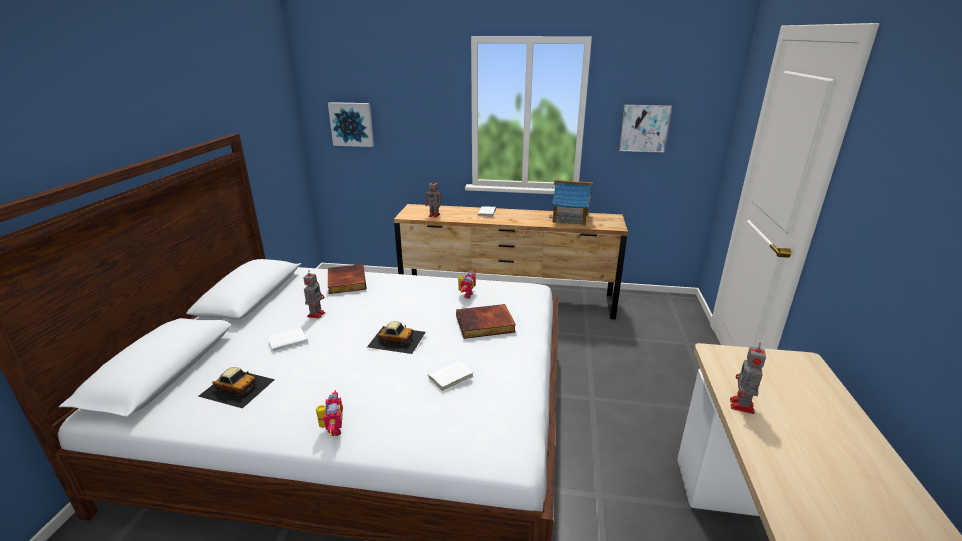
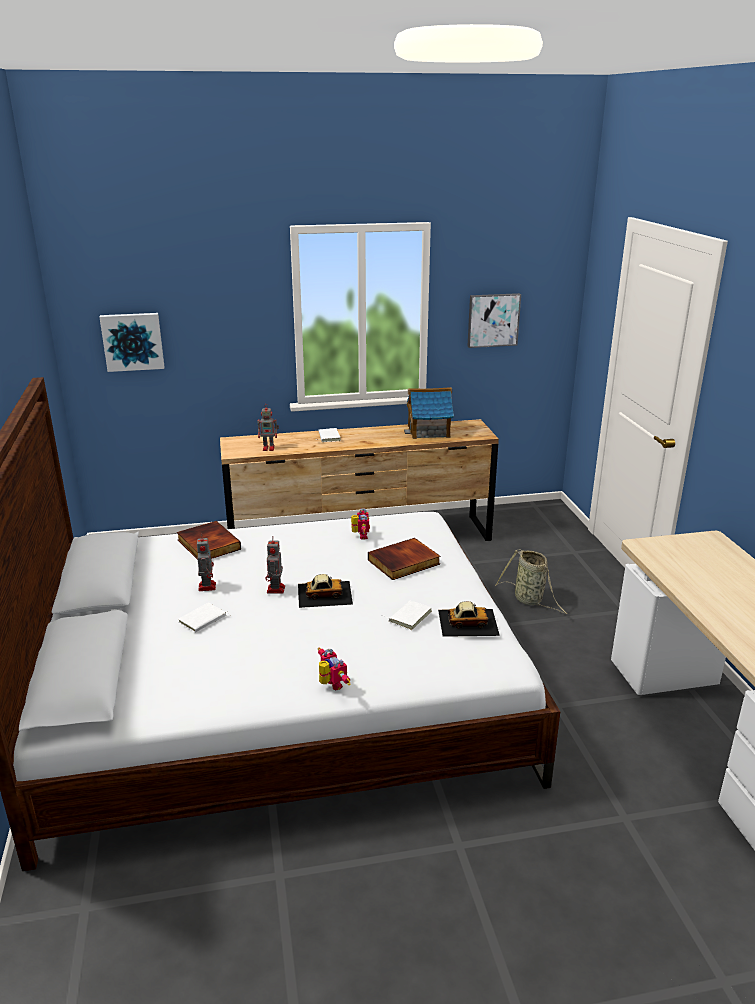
camera: 20 degrees left, 0 degrees up
(237, 387) = (191, 673): toy car -> toy car (467, 622)
(624, 380) = (530, 600): none -> basket
(741, 406) = (681, 583): toy robot -> toy robot (275, 590)

